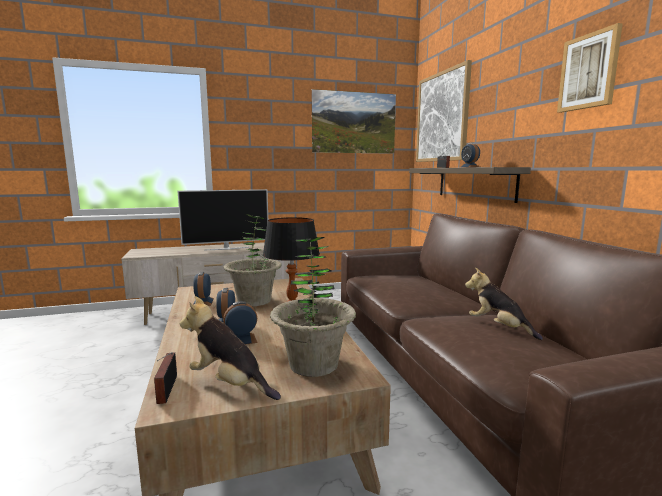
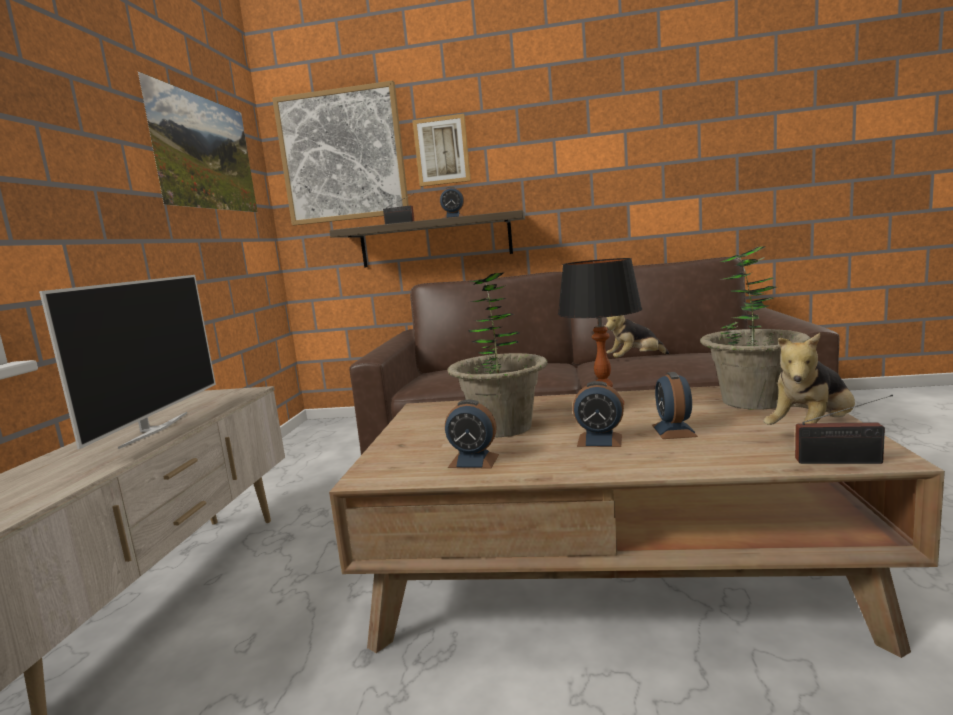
camera: 65 degrees left, 0 degrees up
(589, 71) = (577, 116): picture -> picture (442, 151)

